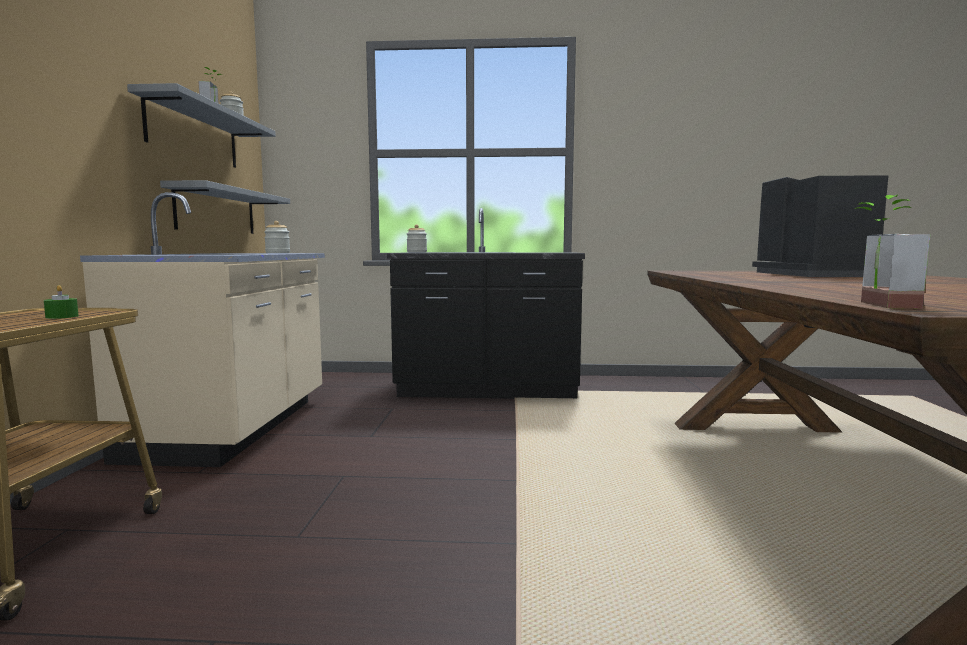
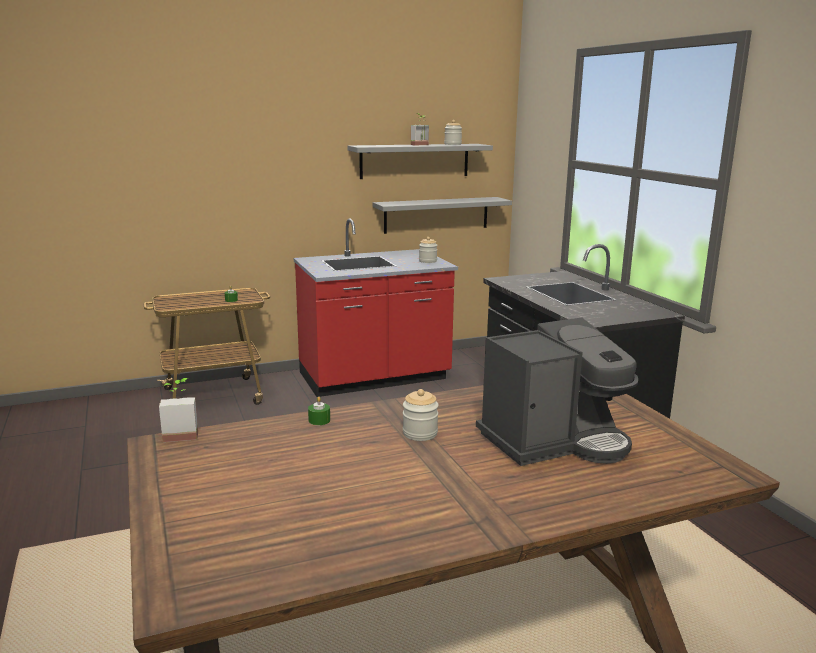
camera: 65 degrees right, 10 degrees up
(234, 428) = (374, 378): beige counter -> red counter
(417, 252) = (546, 276): jar -> jar (420, 433)
(787, 287) = (319, 420): none -> green candle

